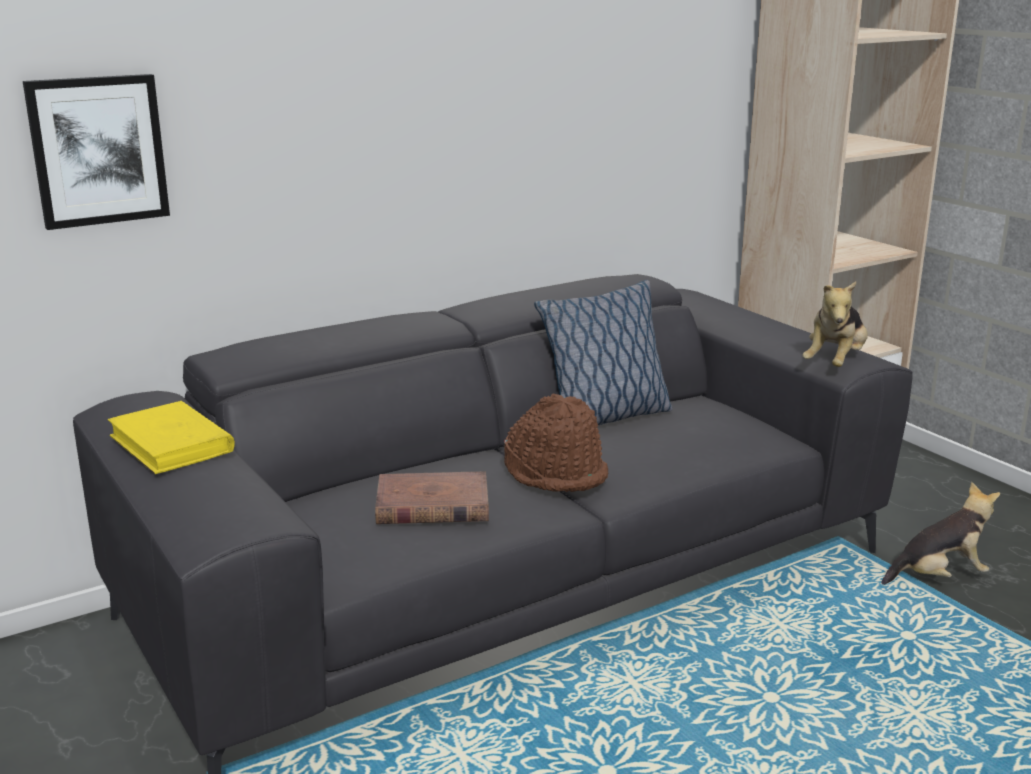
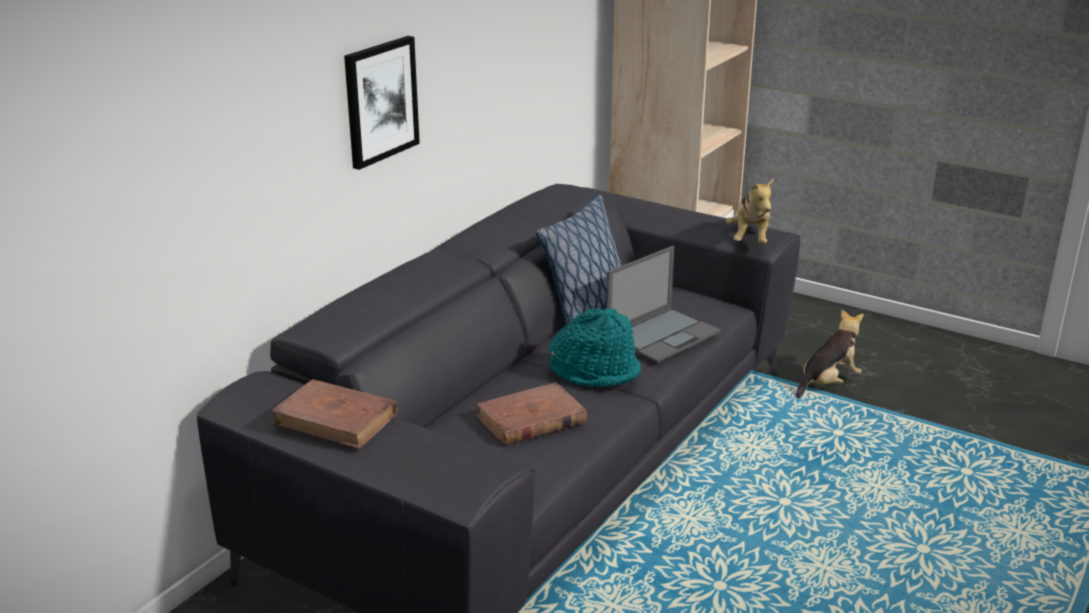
camera: 25 degrees left, 5 degrees up
(98, 150) = (197, 167): picture -> picture (380, 101)
(171, 444) = (336, 419): yellow book -> brown book
(557, 473) = (595, 370): brown hat -> turquoise hat
(673, 453) = (663, 334): none -> laptop

